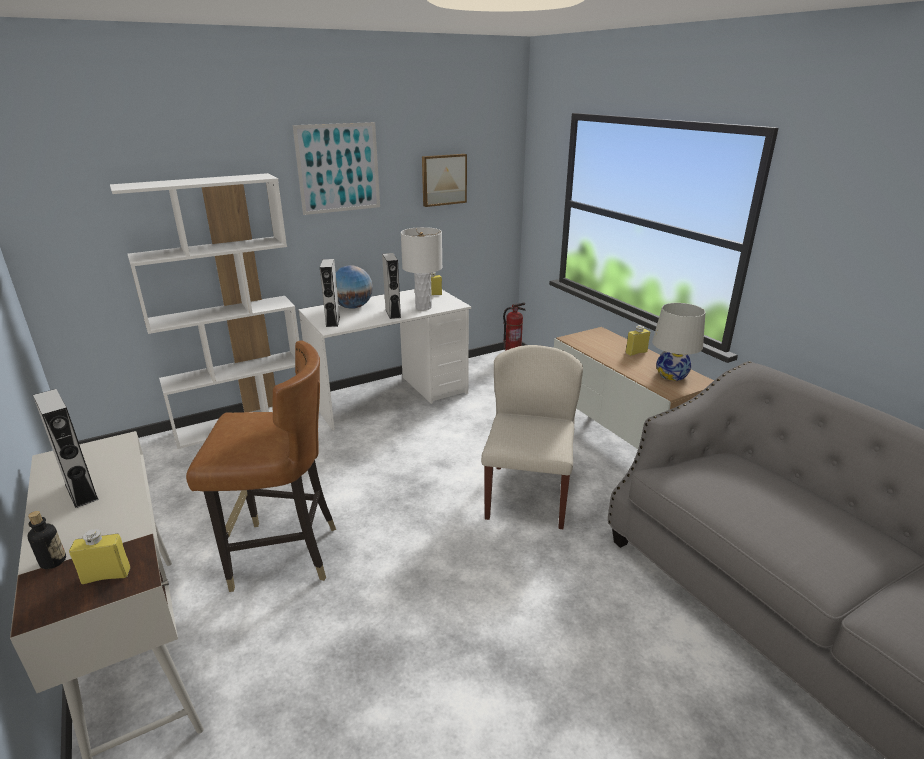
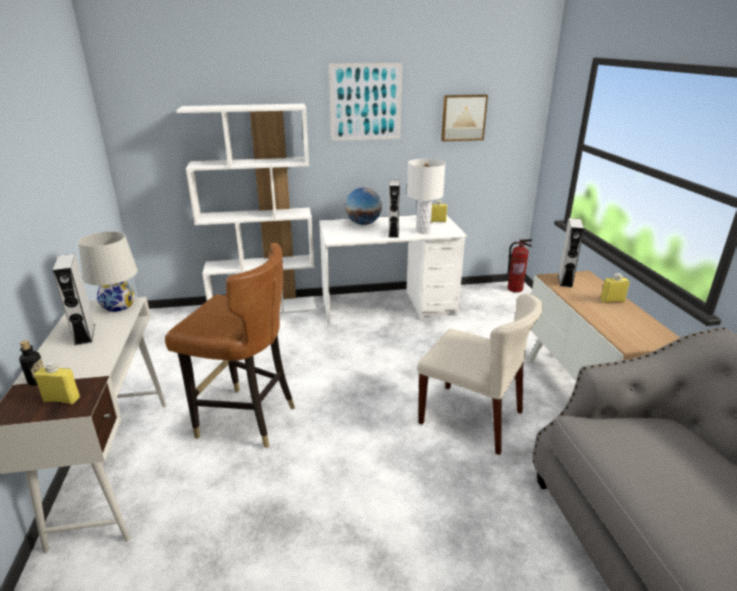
camera: 20 degrees right, 0 degrees up
(333, 321) = (340, 233): grey speaker -> grey speaker (565, 280)
(527, 495) = (472, 417): beige chair -> beige chair turned 90 degrees clockwise
(672, 375) = (639, 328): white table lamp -> white table lamp (118, 306)

